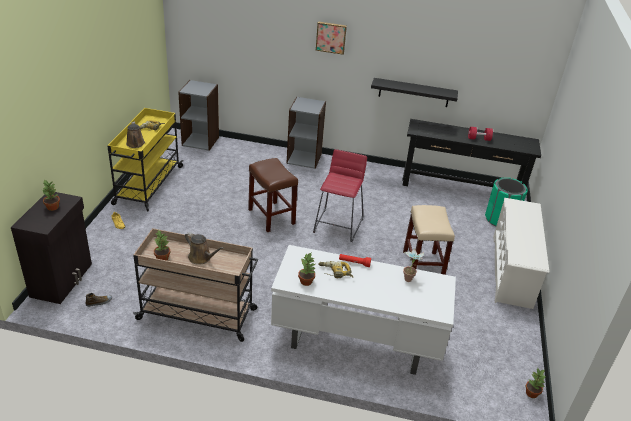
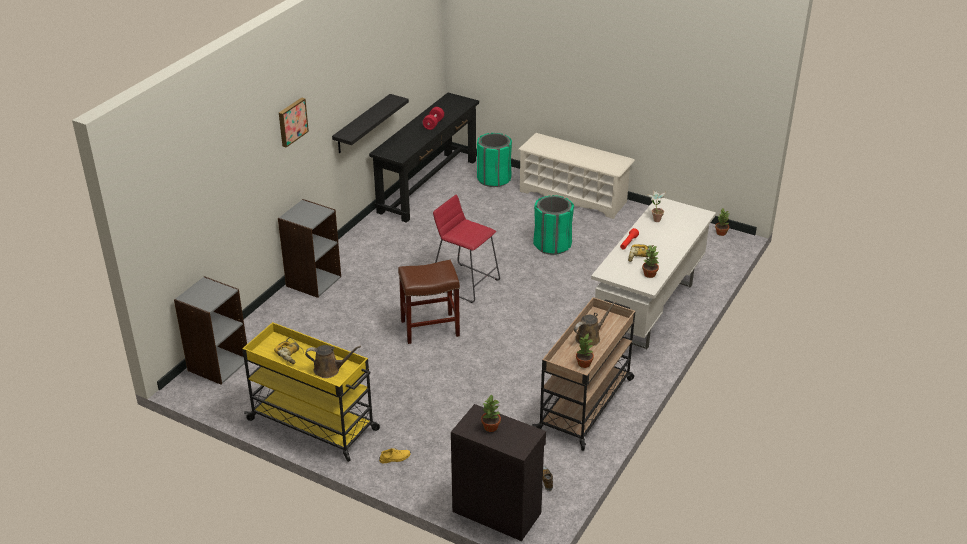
camera: 70 degrees left, 0 degrees up
(423, 266) = (552, 245): beige stool -> green trash can

